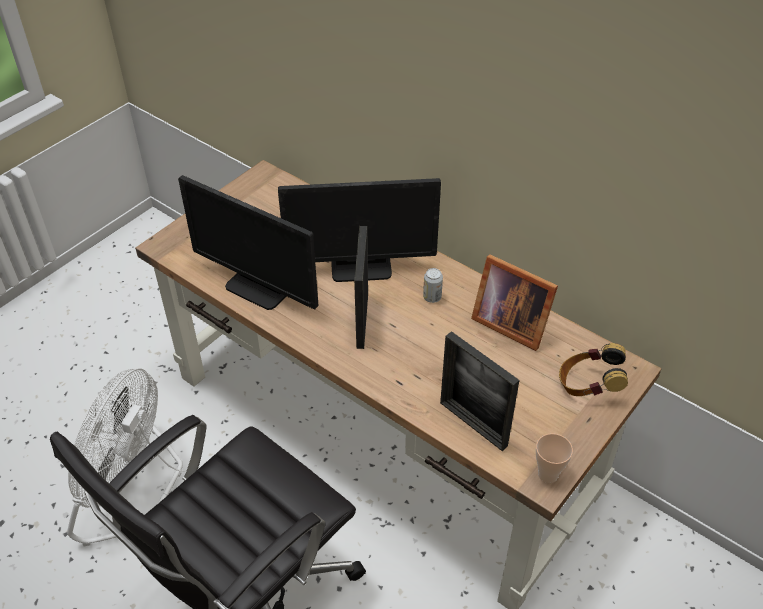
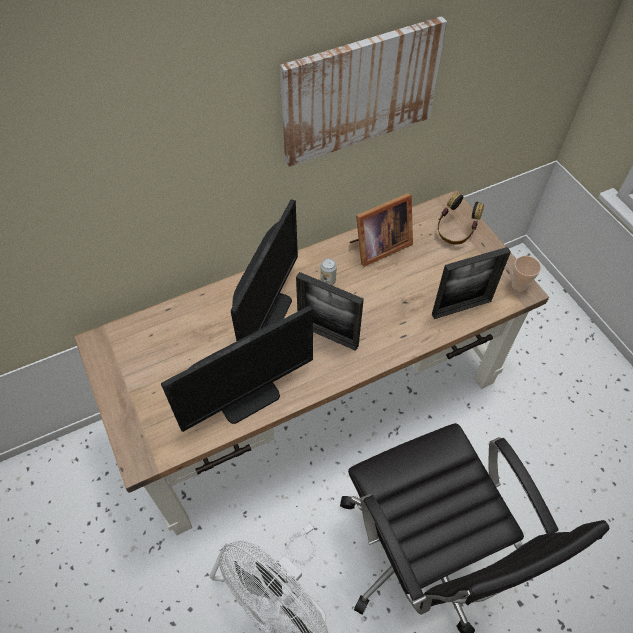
camera: 65 degrees left, 10 degrees up
(553, 126) = (360, 91): none -> picture

